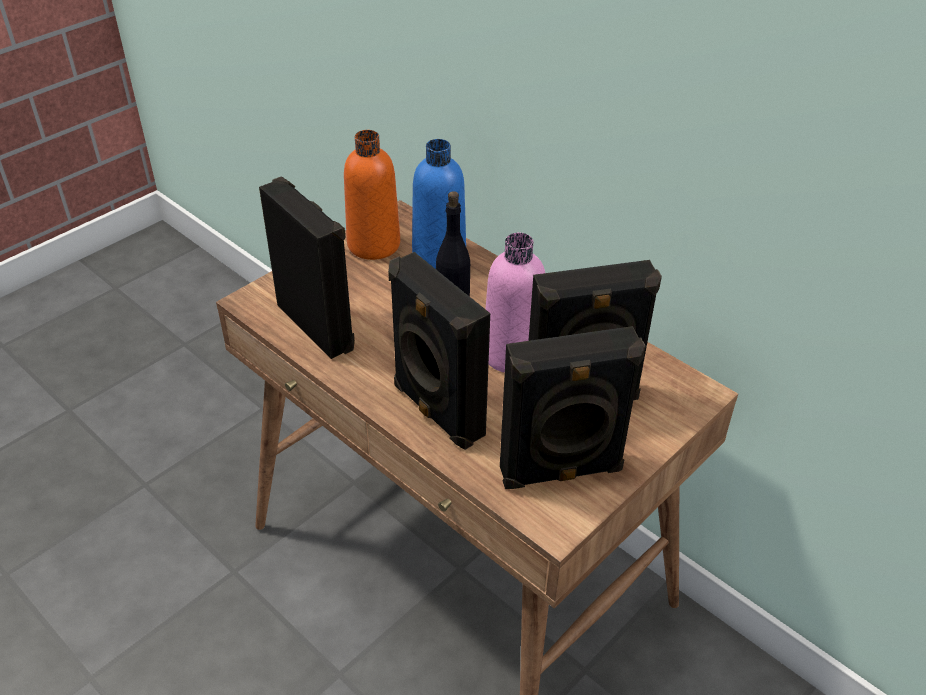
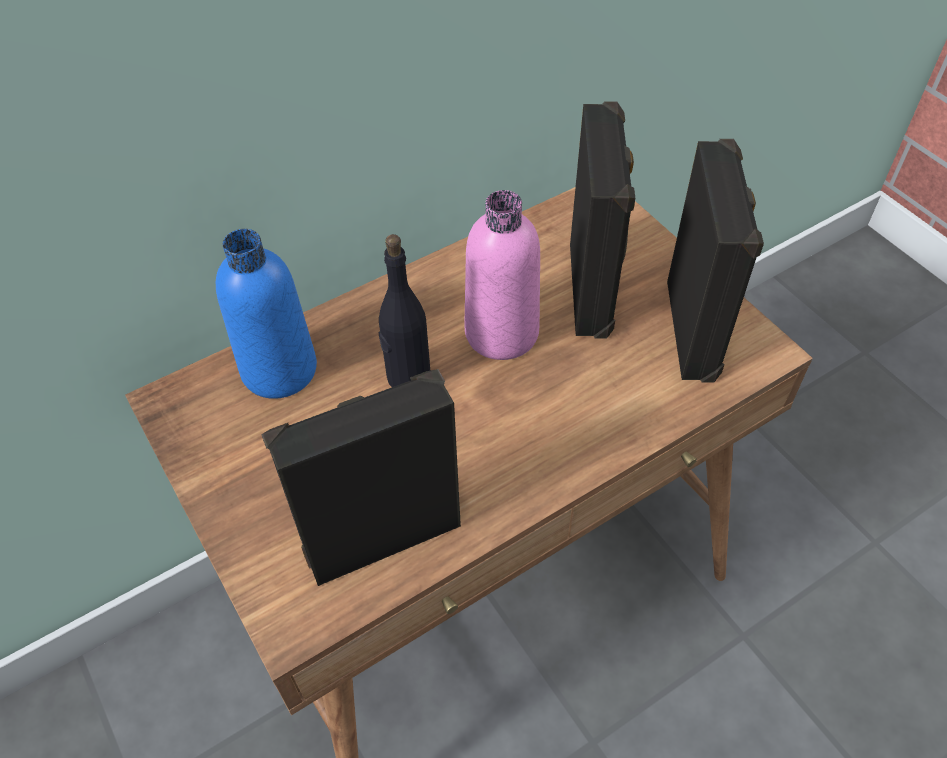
camera: 75 degrees left, 10 degrees up
(373, 245) = (222, 442): orange bottle -> none
(436, 411) = (584, 424): black speaker -> none

